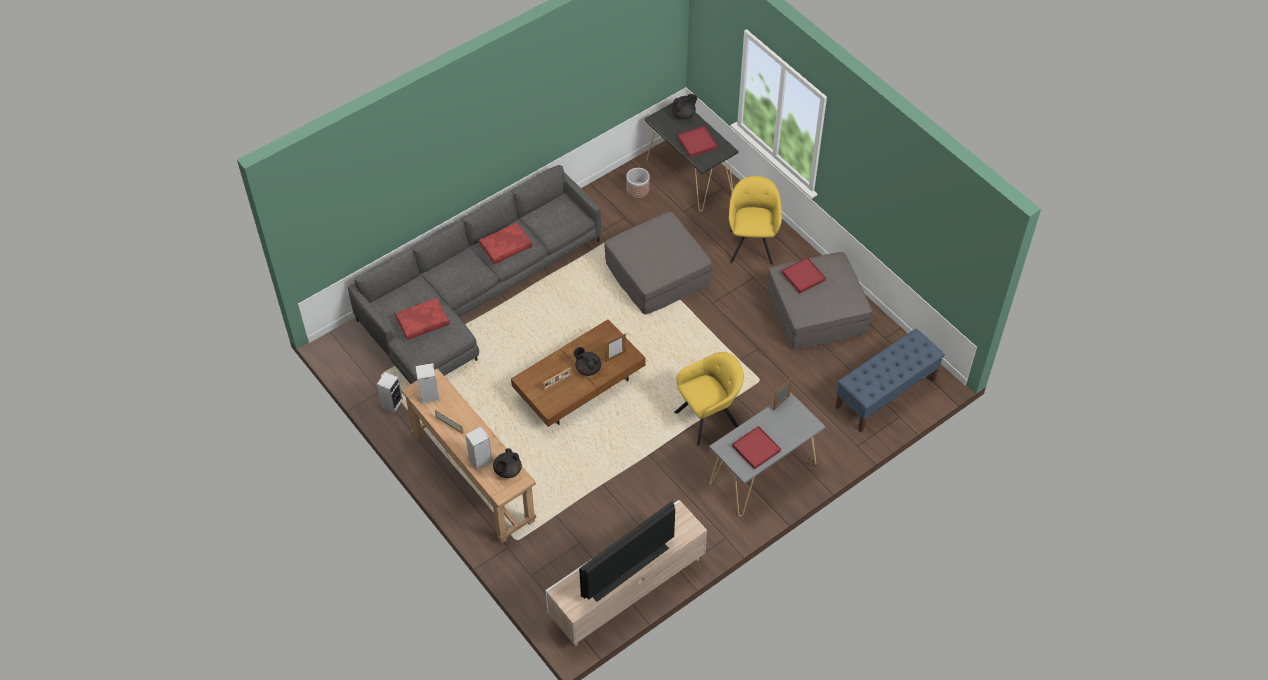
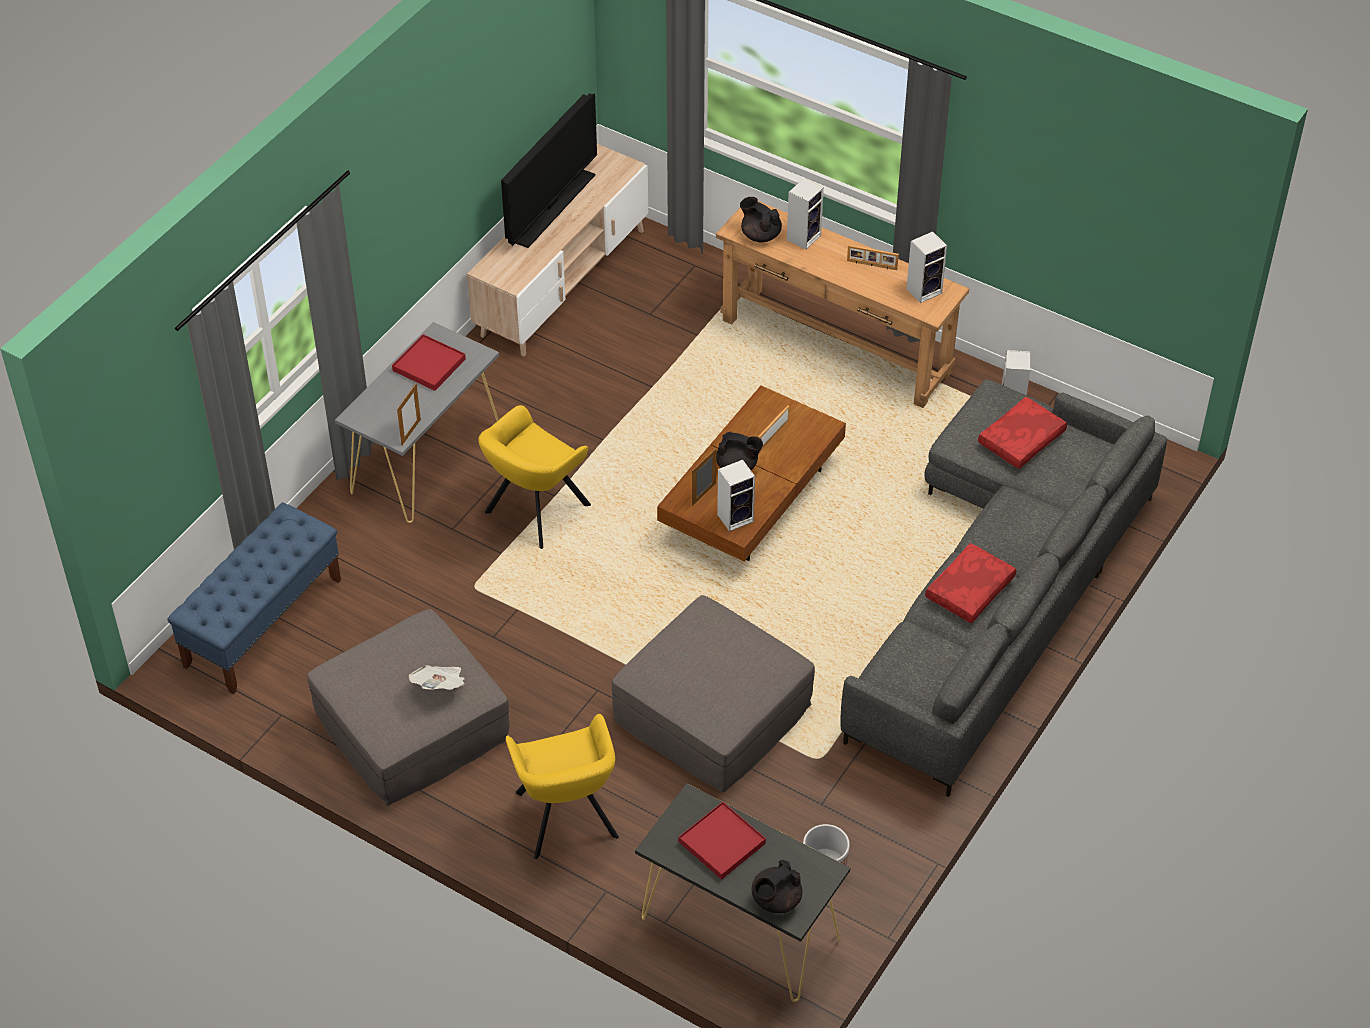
camera: 160 degrees right, 5 degrees down
(507, 471) = (760, 235): black teapot -> black teapot turned 60 degrees counterclockwise
(604, 337) = (736, 517): none -> speaker
(803, 276) = (440, 686): red tray -> newspaper

